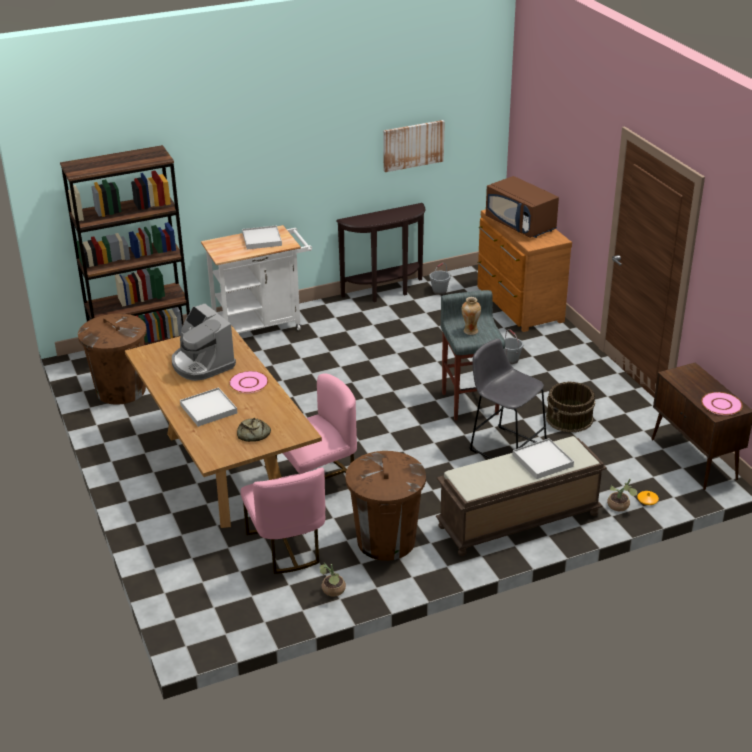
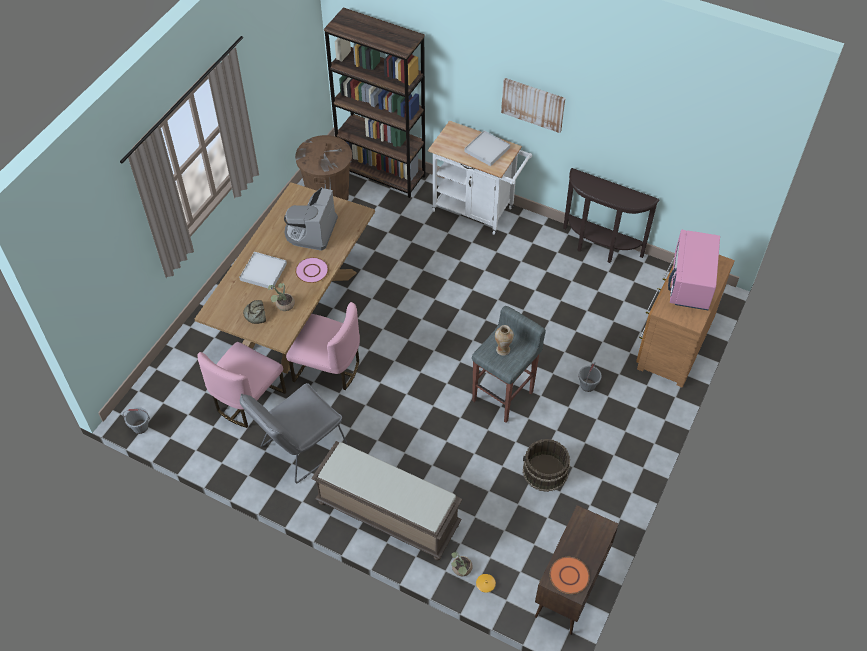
camera: 50 degrees right, 20 degrees up
(333, 591) = (225, 454): potted plant -> potted plant (283, 305)
(386, 541) = (299, 449): brown trash can -> grey chair
(413, 145) = (661, 148): picture -> picture (533, 104)
(439, 291) = (638, 279): grey bucket -> grey bucket (140, 427)
(505, 447) = (468, 452): grey stool -> none
(521, 225) = (691, 283): brown microwave -> pink microwave
(542, 461) = (404, 493): white tray -> none
(721, 404) = (569, 575): pink plate -> orange plate

